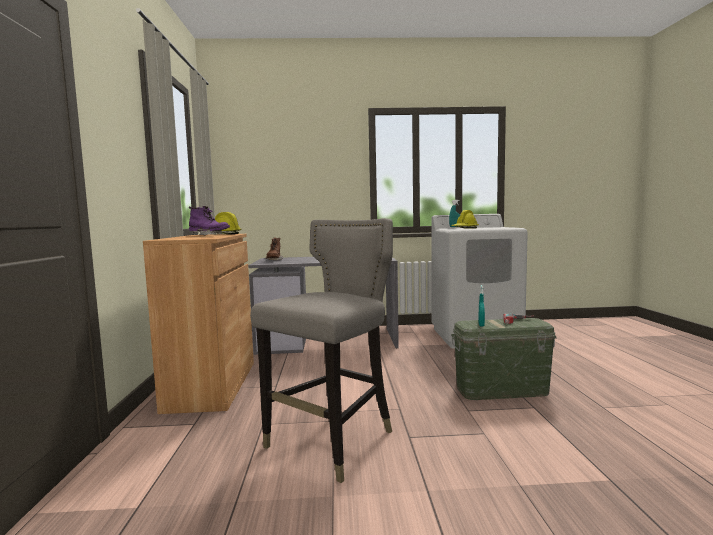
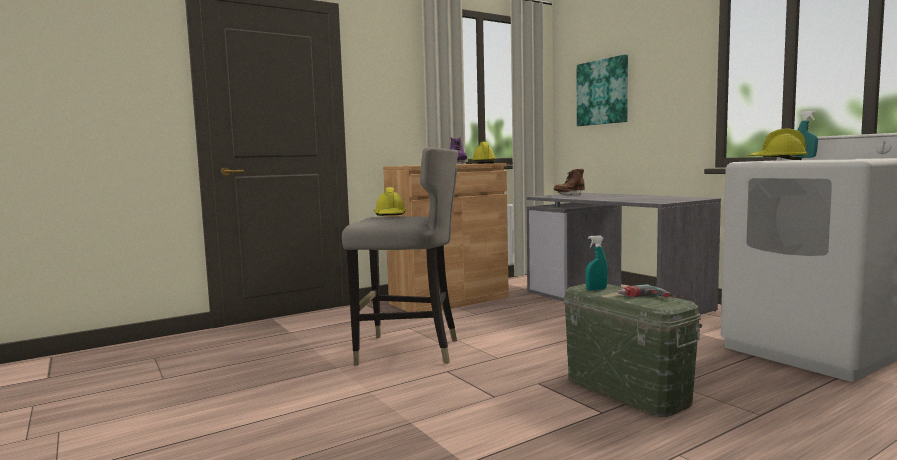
camera: 60 degrees right, 0 degrees up
(266, 172) = (602, 92): none -> picture
(314, 297) = (390, 216): none -> yellow hard hat

